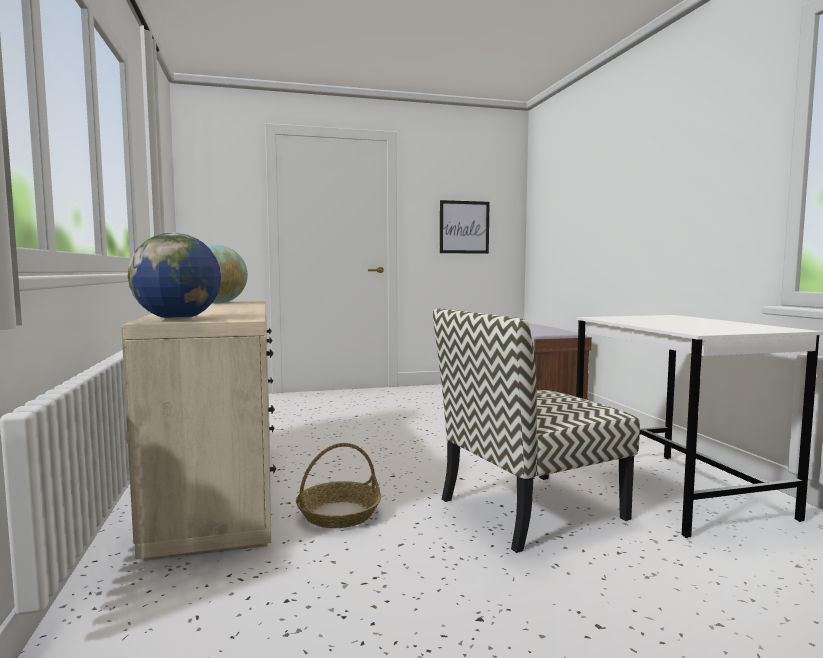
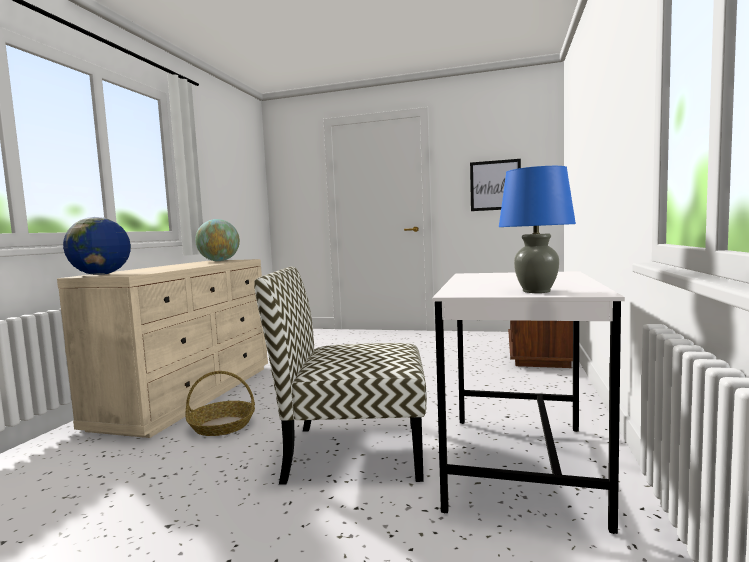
camera: 30 degrees right, 0 degrees up
(747, 329) = (537, 291): none -> blue table lamp

